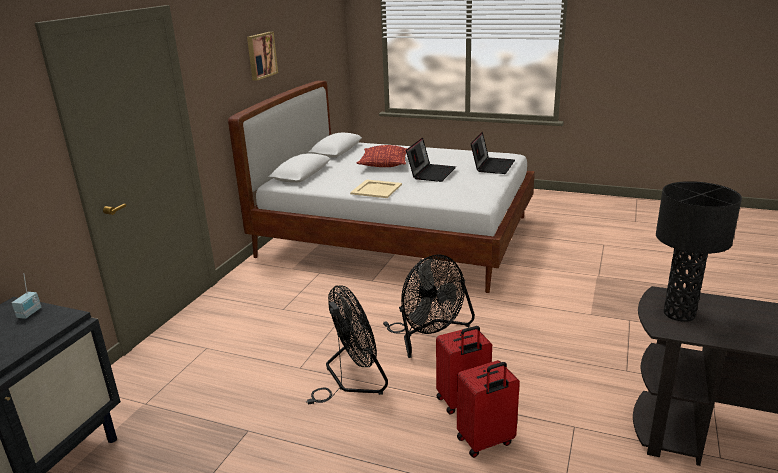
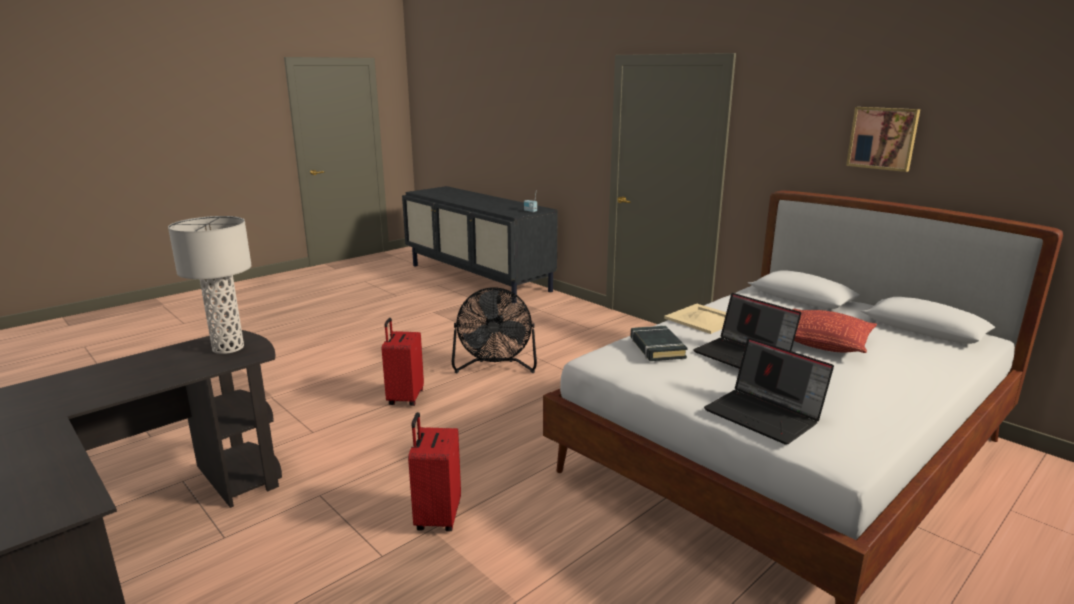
camera: 115 degrees right, 5 degrees down
(426, 335) = (511, 409): black fan -> none
(447, 190) = (656, 348): none -> black book
(485, 442) = (356, 393): red suitcase -> red suitcase (437, 517)
(679, 313) = (228, 348): black table lamp -> white table lamp

